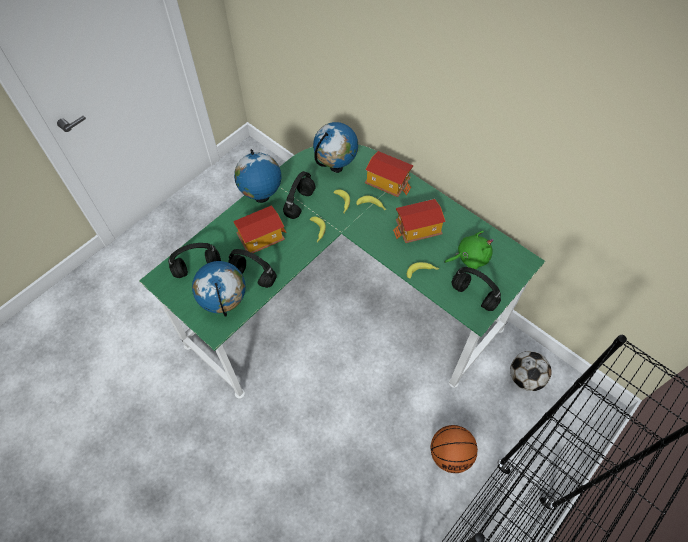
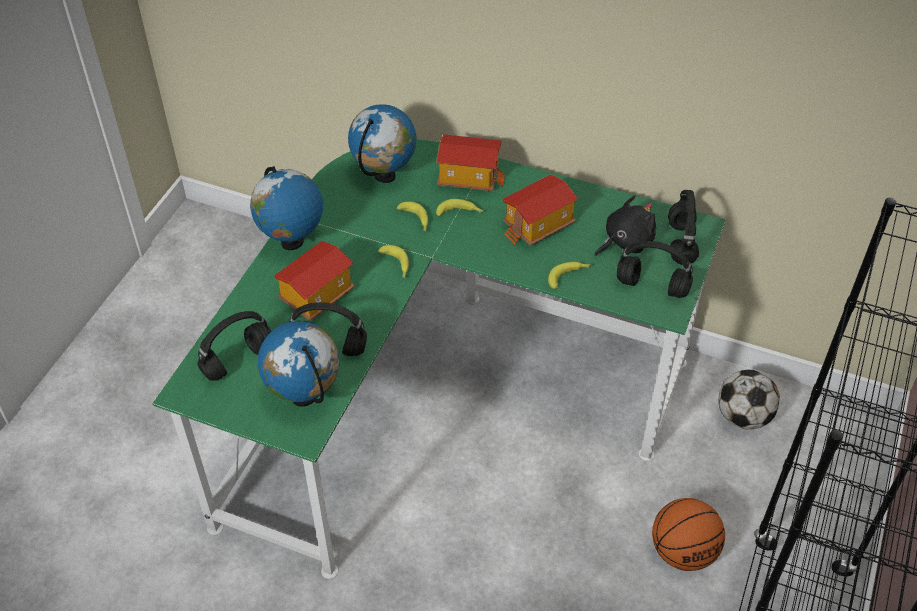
camera: 20 degrees left, 10 degrees down
(299, 203) = (353, 235): black headphones -> black headphones (680, 242)
(470, 258) = (625, 242): green plush toy -> black plush toy

